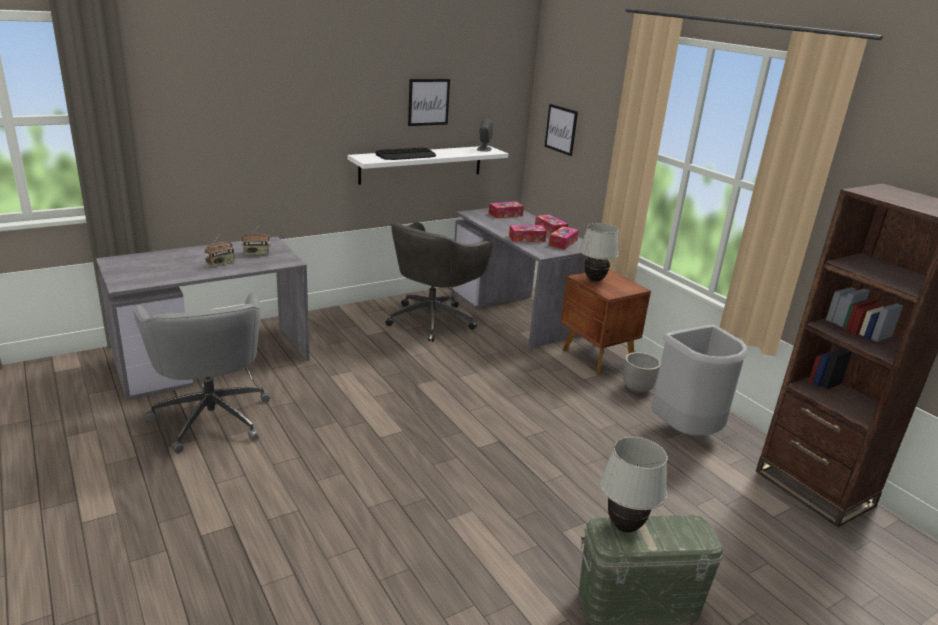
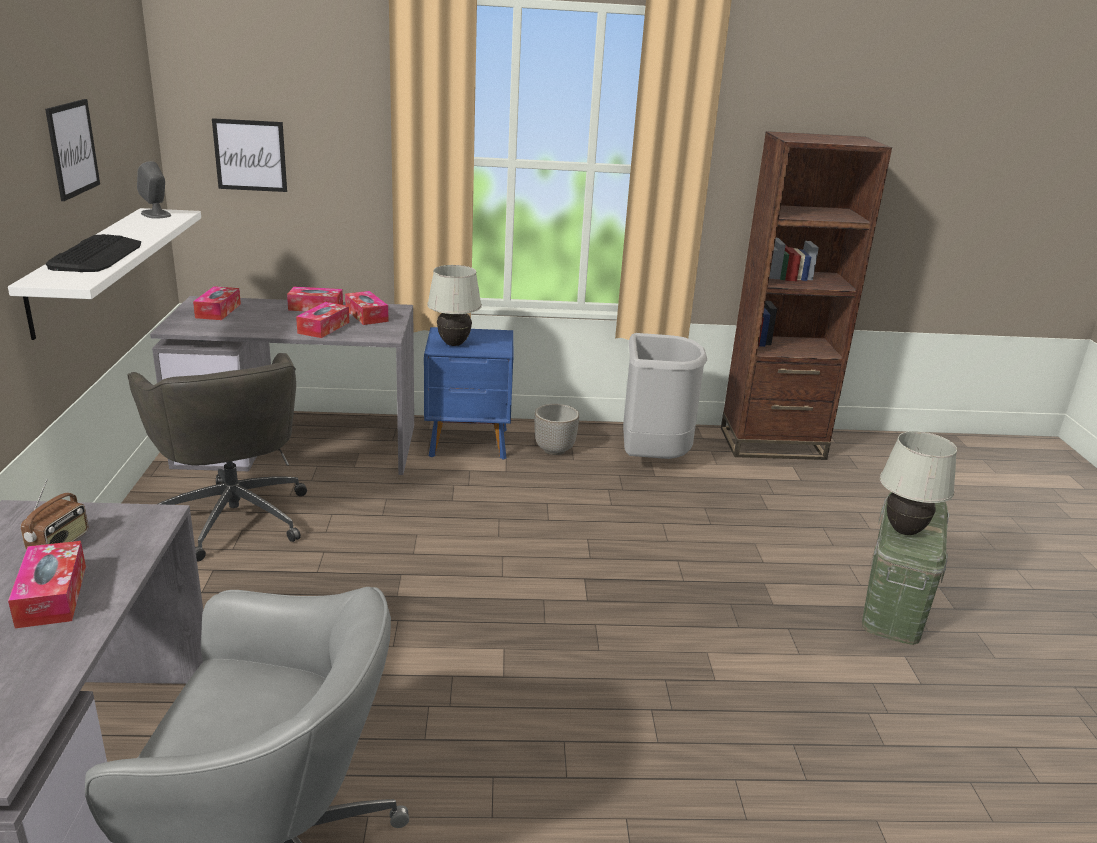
camera: 60 degrees left, 0 degrees up
(220, 263) = (52, 596): radio -> tissue box
(597, 357) = (470, 443): brown nightstand -> blue nightstand

